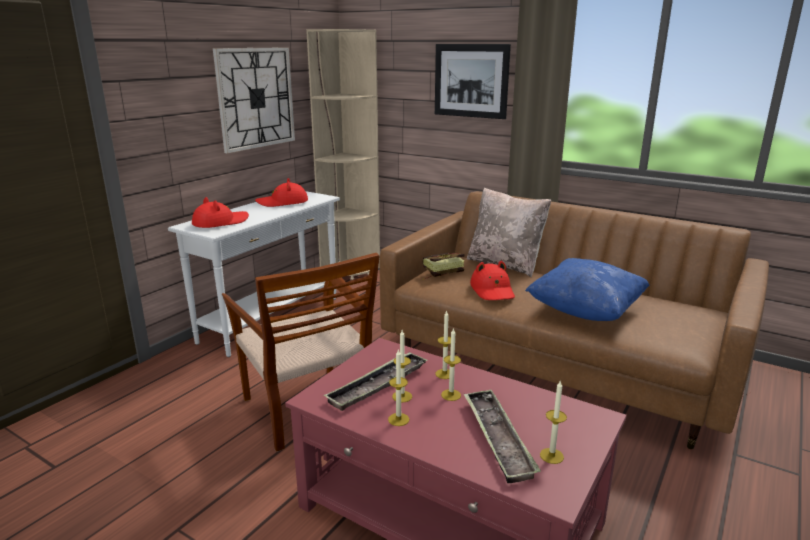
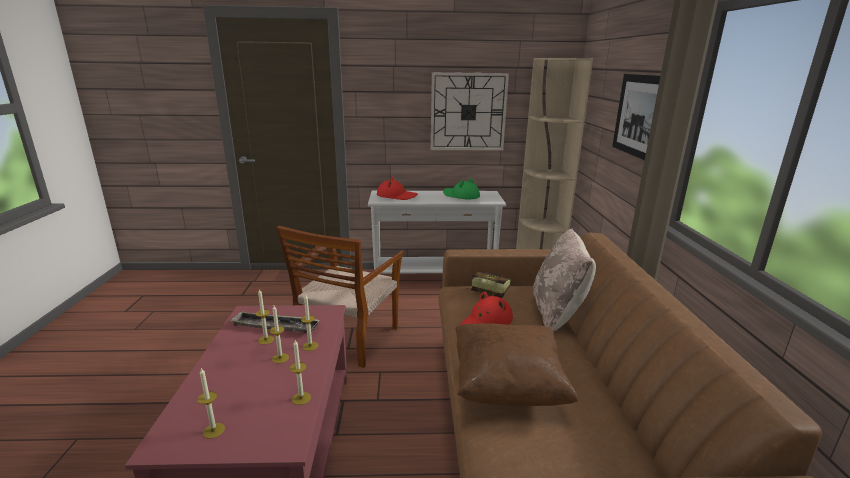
camera: 55 degrees right, 0 degrees up
(282, 202) = (461, 196): red hat -> green hat
(398, 419) = (235, 348): candle -> candle (301, 398)
(497, 438) = (228, 397): tray -> none
(585, 311) = (507, 385): blue pillow -> brown pillow

